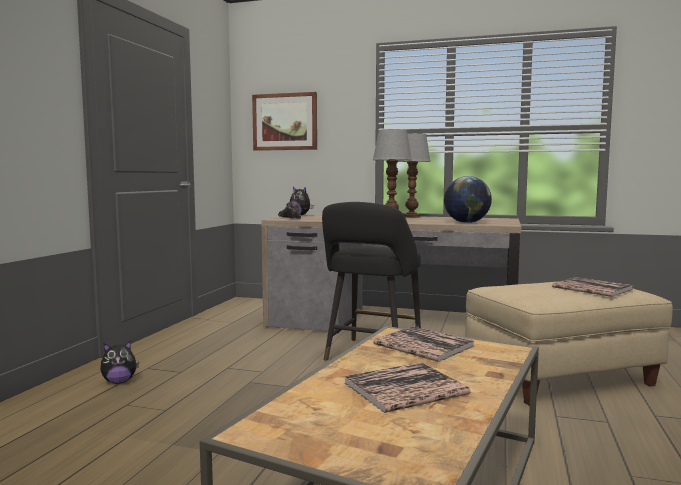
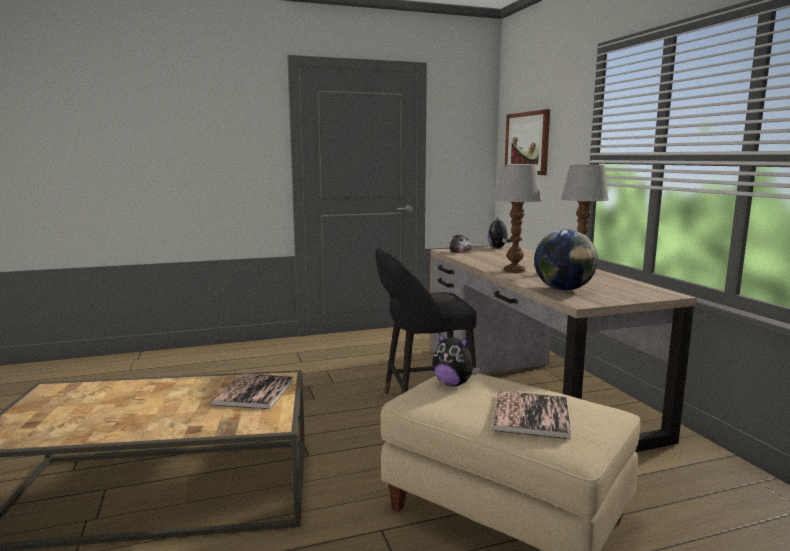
camera: 55 degrees right, 5 degrees up
(119, 382) = (266, 355): plush toy -> plush toy (453, 384)
(405, 388) = (140, 407): book -> none

